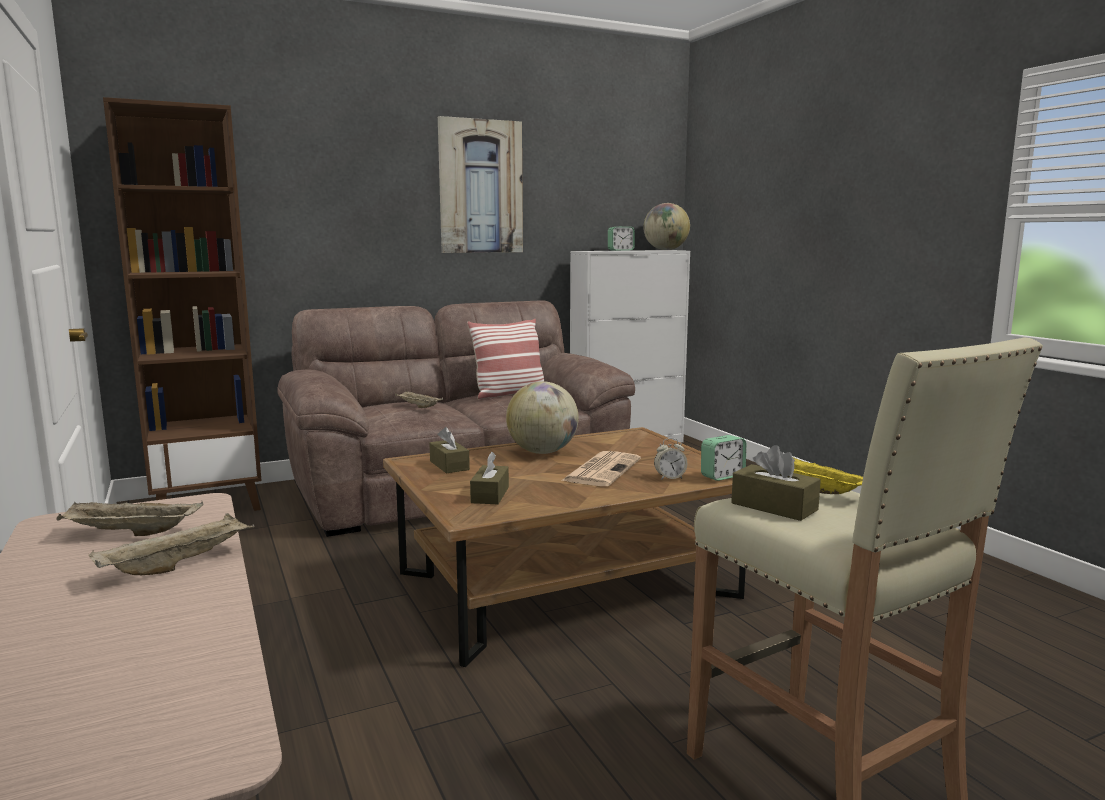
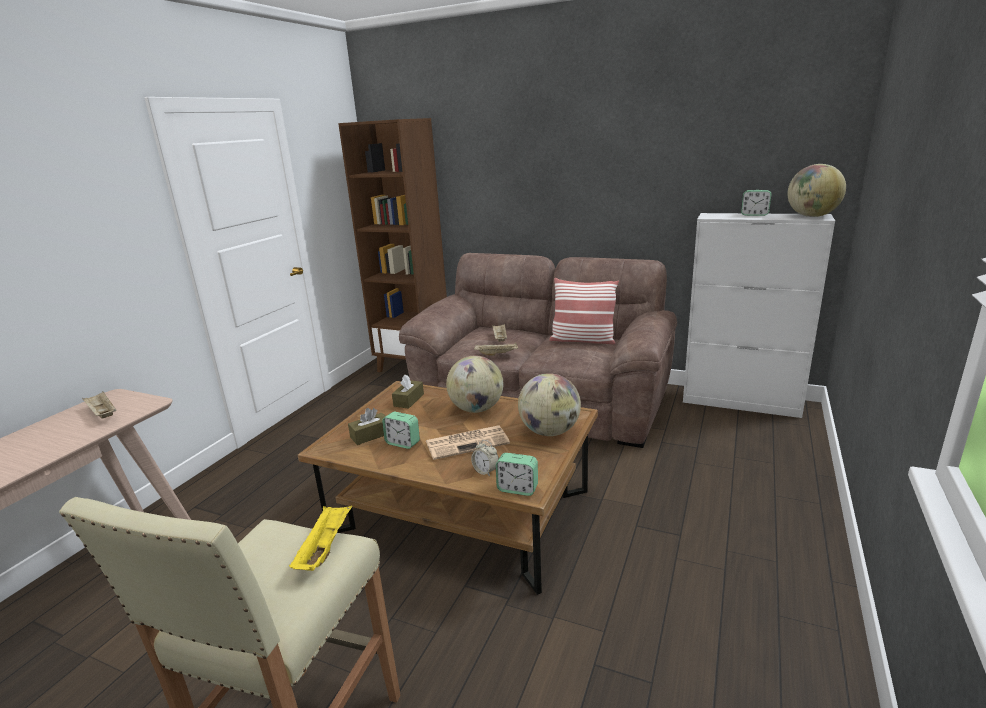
camera: 50 degrees right, 10 degrees up
(179, 564) = (66, 440): beige tray -> beige tray (497, 354)
(480, 187) = (615, 154): picture -> none
(542, 488) = (402, 443): none -> alarm clock
(647, 446) = (549, 432): none -> globe
(774, 506) = (264, 547): brown tissue box -> none

